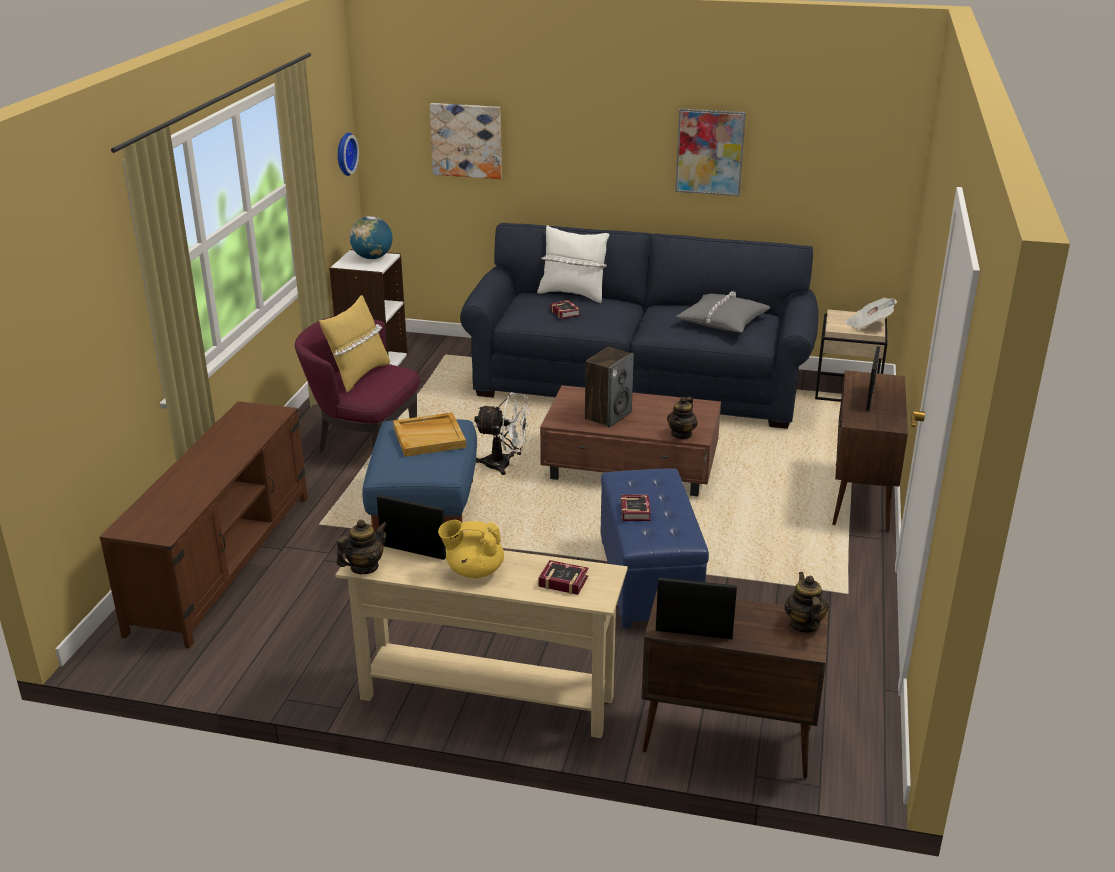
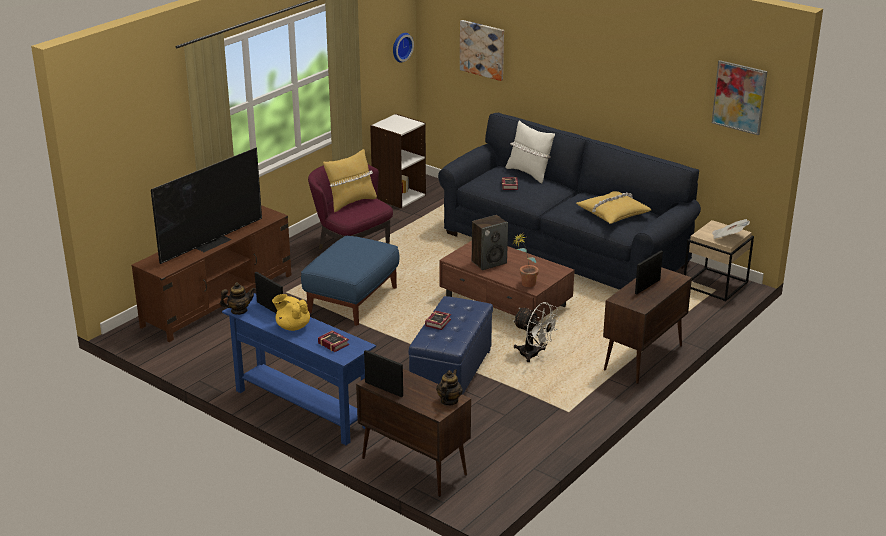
camera: 25 degrees right, 0 degrees up
(211, 471) = (212, 242): none -> television
(372, 258) = (404, 122): globe -> none
(430, 437) = (359, 250): beige tray -> none
(486, 698) = (302, 409): beige console table -> blue console table
(504, 465) = (425, 282): white fan -> white fan (534, 355)
(682, 434) = (525, 285): teapot -> potted plant
(710, 152) = (637, 86): picture -> picture (739, 97)
(722, 321) = (612, 213): grey pillow -> yellow pillow

